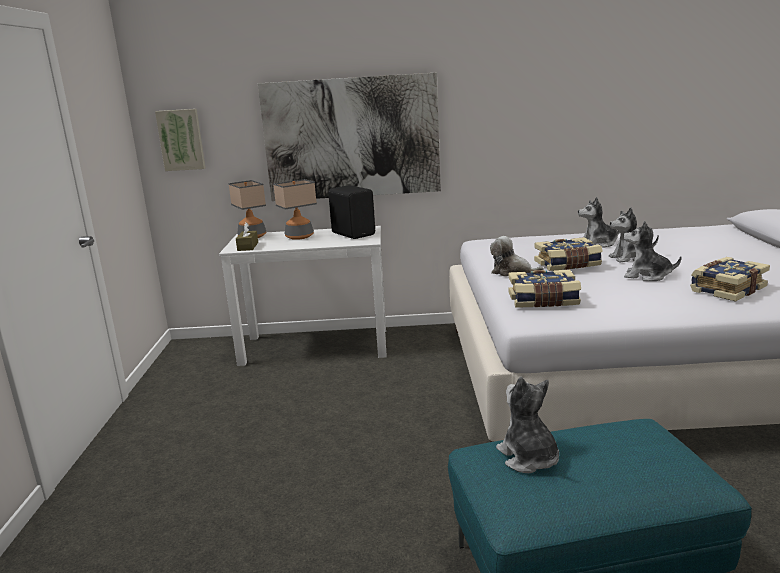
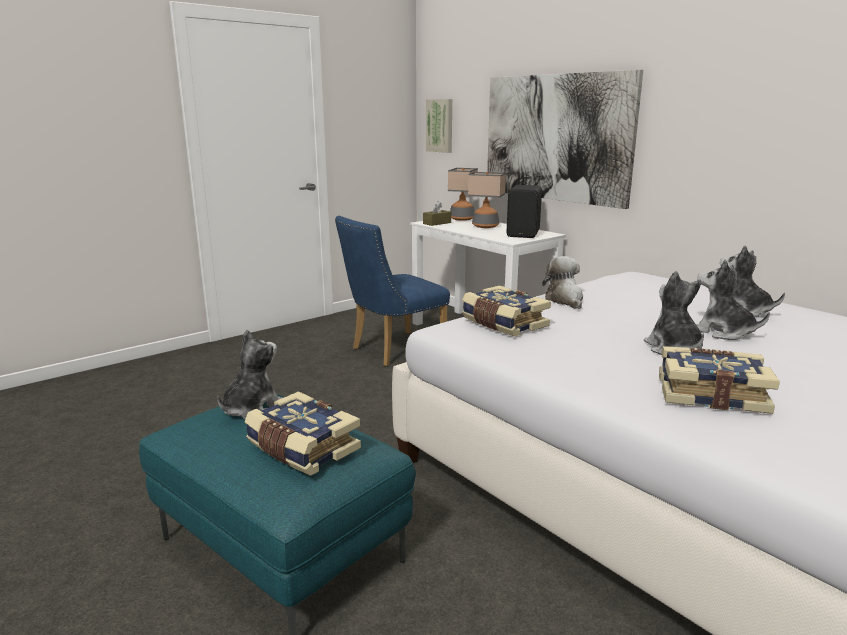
camera: 50 degrees right, 0 degrees up
(280, 396) = (392, 351): none -> blue chair
(567, 264) = (629, 312): book -> book (301, 449)

